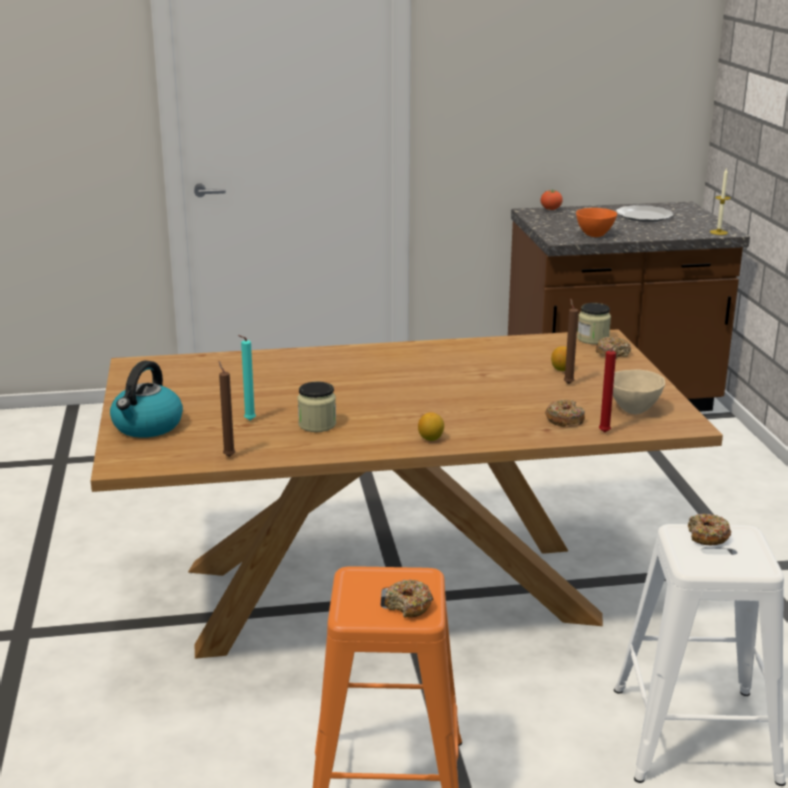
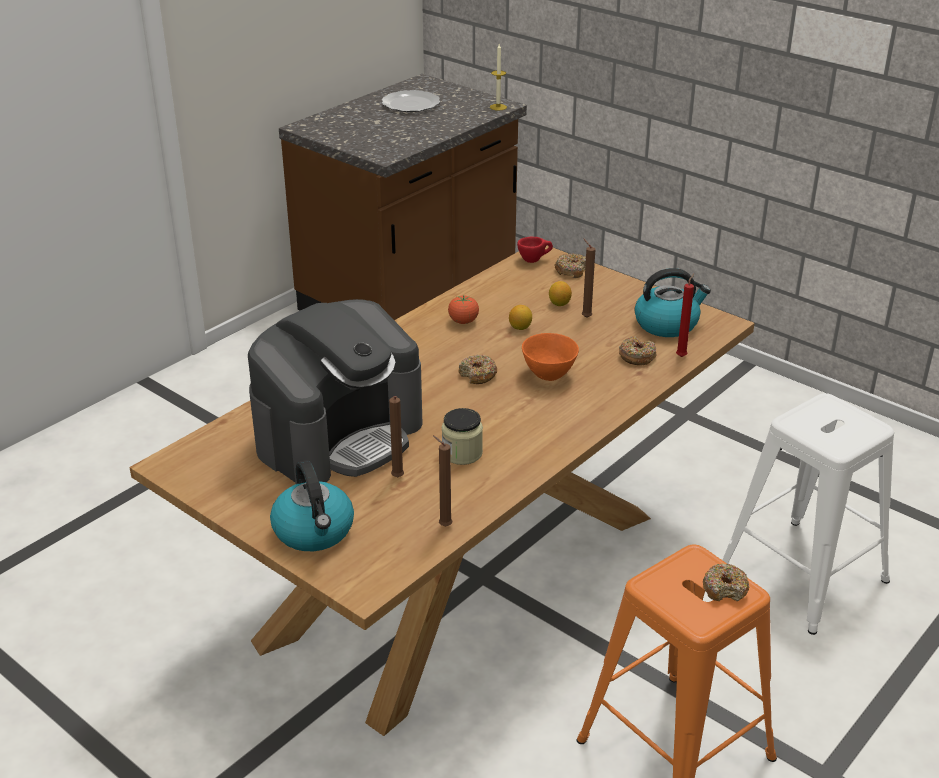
camera: 40 degrees left, 10 degrees up
(248, 421) = (397, 478): turquoise candle -> brown candle
(256, 386) = (339, 436): none -> coffee machine
(431, 438) = (573, 423): lemon -> lemon (520, 327)
(550, 209) = (318, 119): tomato -> tomato (463, 321)
(593, 339) = (534, 260): jar -> red cup
(594, 235) = (406, 142): orange bowl -> orange bowl (549, 375)
(633, 409) = (667, 324): beige bowl -> kettle
(707, 536) = (813, 417): donut -> donut (477, 375)

